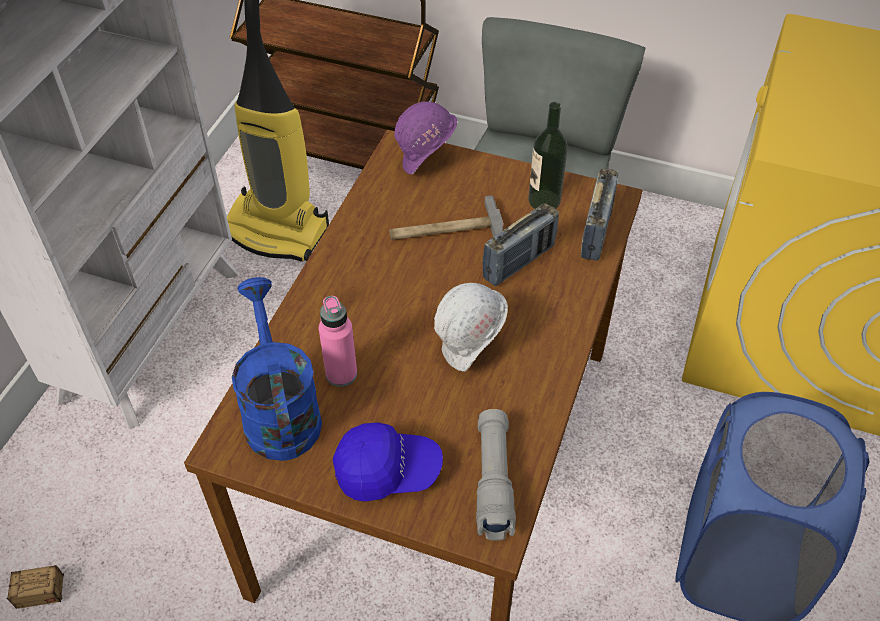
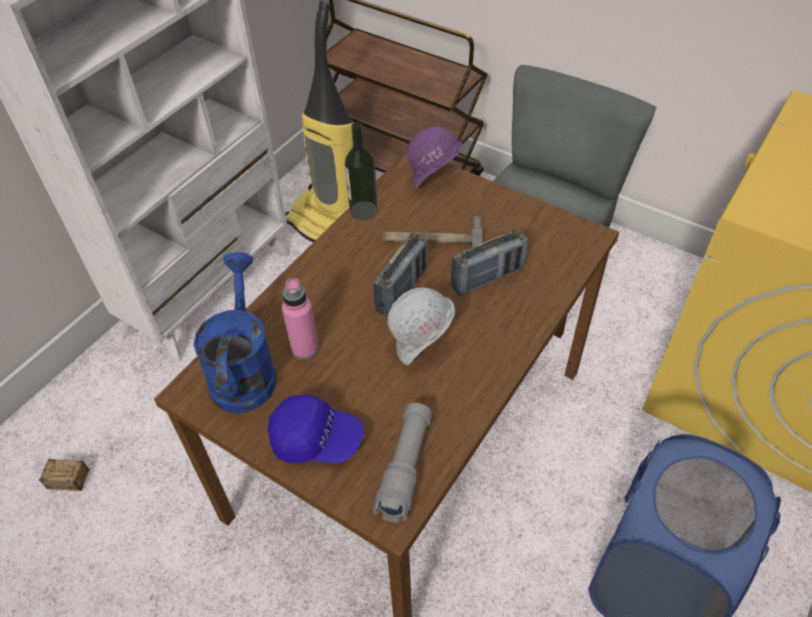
camera: 15 degrees right, 0 degrees up
(544, 200) = (526, 228): bottle -> bottle (363, 210)
(596, 232) = (565, 262): radio -> radio (402, 289)

